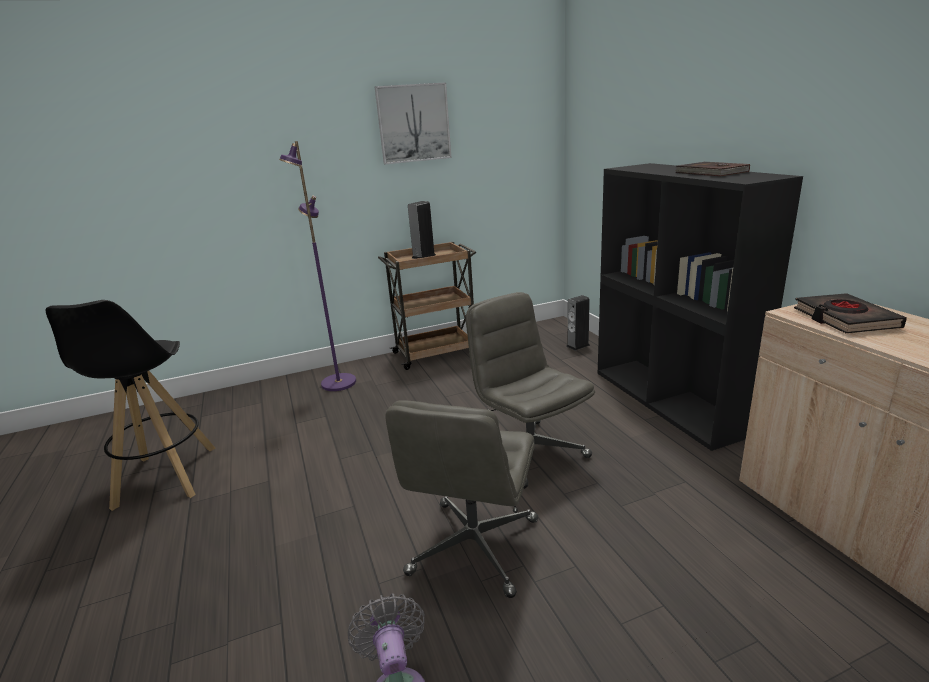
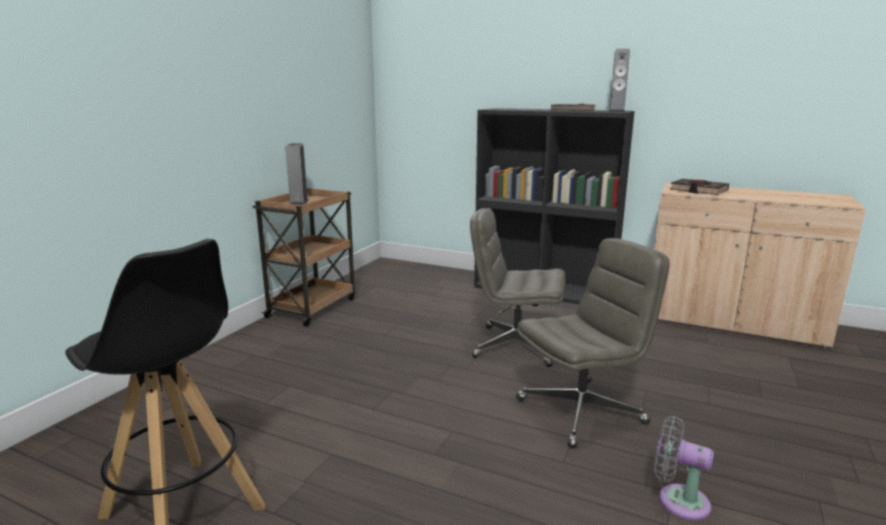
camera: 45 degrees left, 5 degrees down
(338, 383) = (248, 358): purple floor lamp -> none
(413, 123) = (275, 61): picture -> none
(474, 548) = (581, 410): grey office chair -> grey office chair turned 90 degrees counterclockwise
(578, 345) = (429, 274): speaker -> speaker (616, 111)

